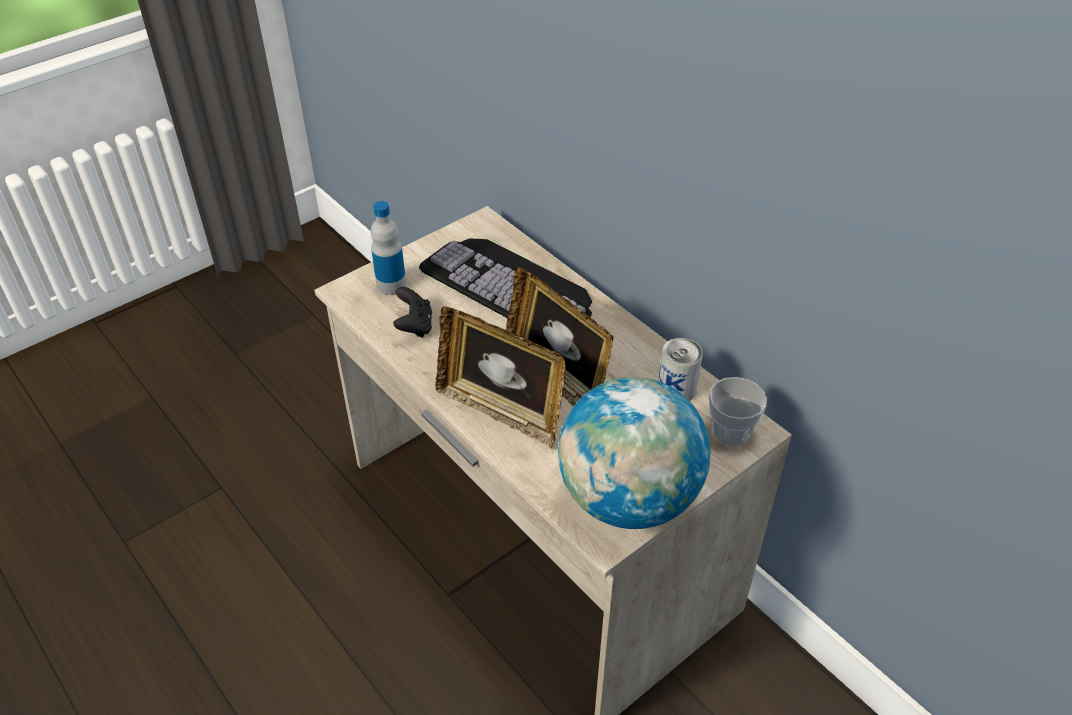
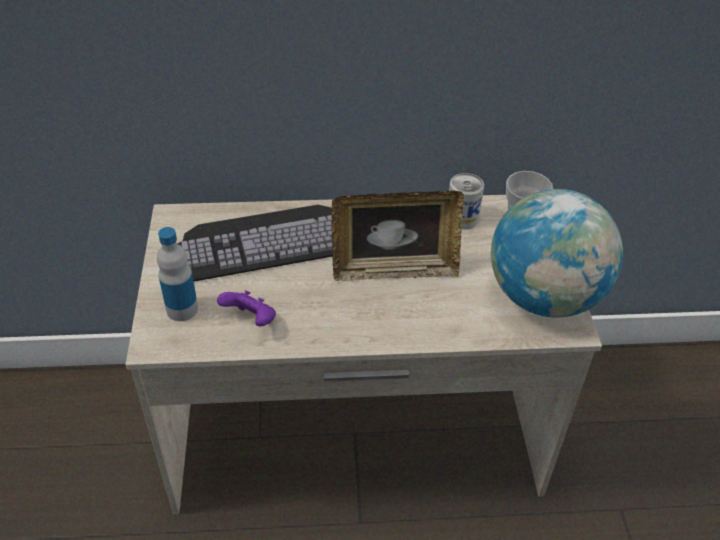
camera: 55 degrees left, 0 degrees up
(414, 326) = (251, 320): black game controller -> purple game controller
(501, 410) = (399, 318): picture frame -> none

